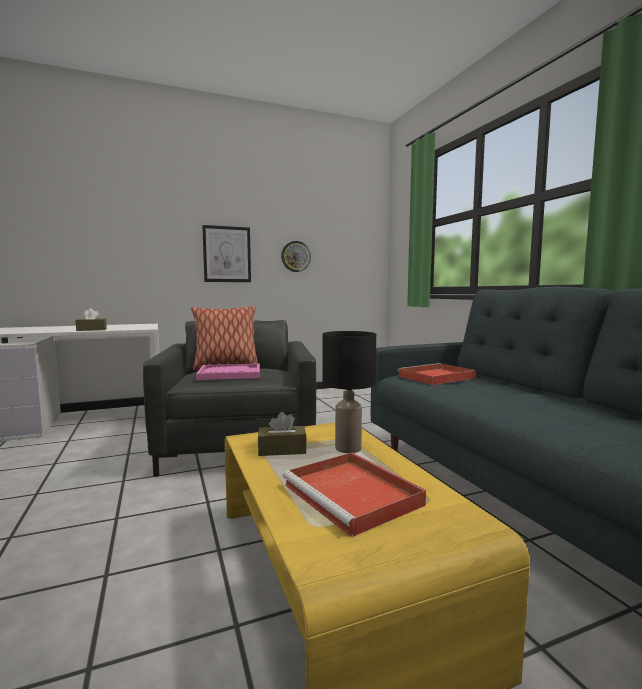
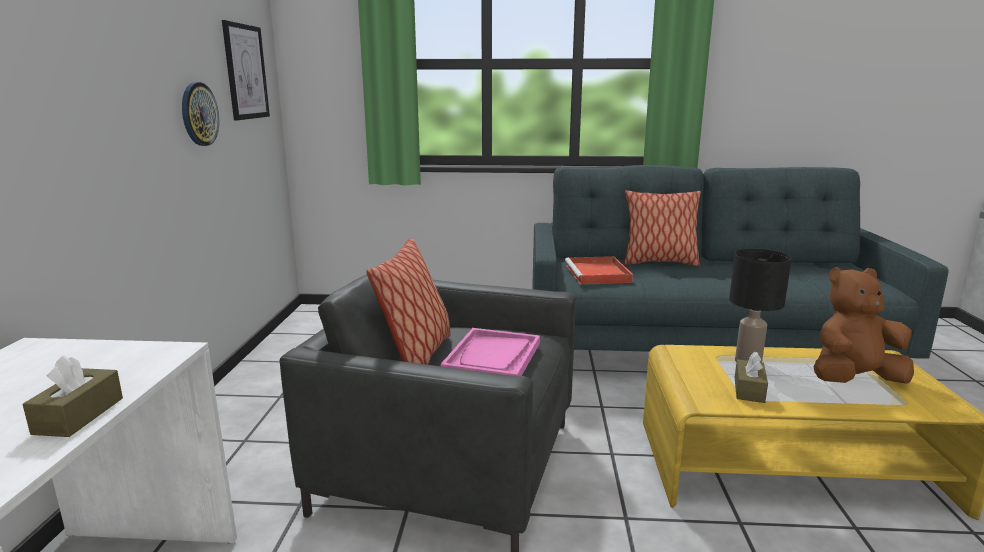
camera: 65 degrees left, 10 degrees up
(227, 254) = (108, 122): picture -> picture (245, 72)
(354, 495) = (853, 380): red tray -> brown plush toy
(522, 388) = (659, 262): none -> pillow

